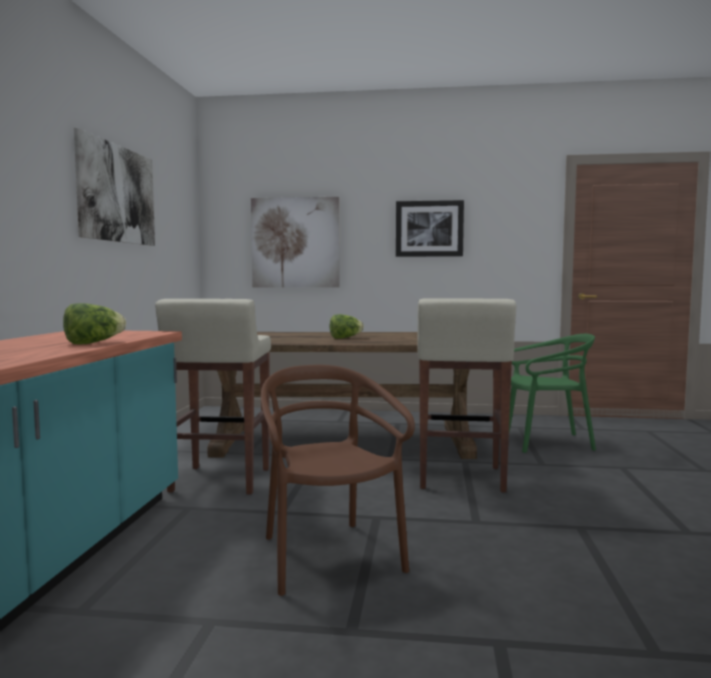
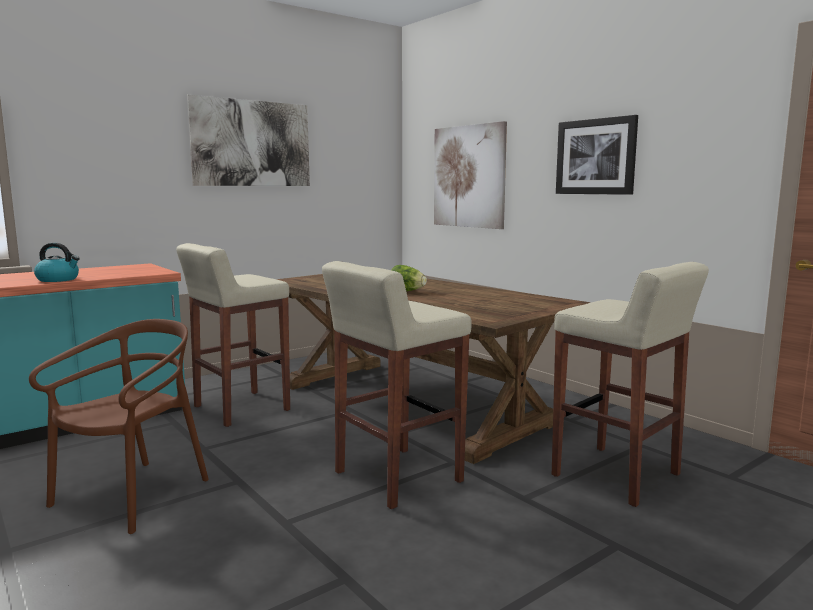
camera: 45 degrees right, 5 degrees up
(93, 343) = (58, 279): lettuce -> kettle
(547, 442) = (617, 476): green chair -> beige stool

